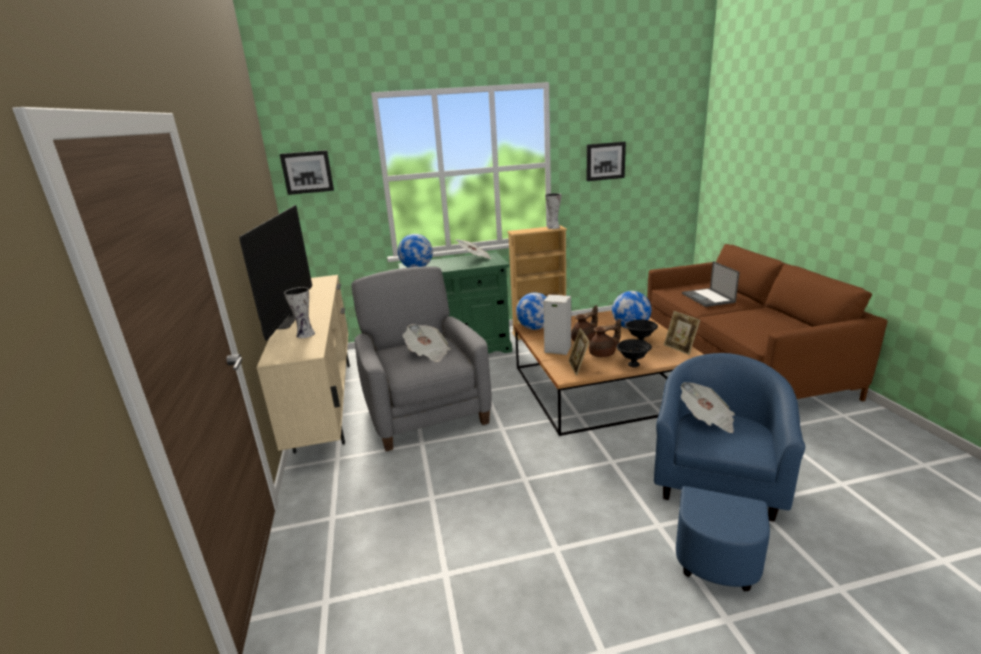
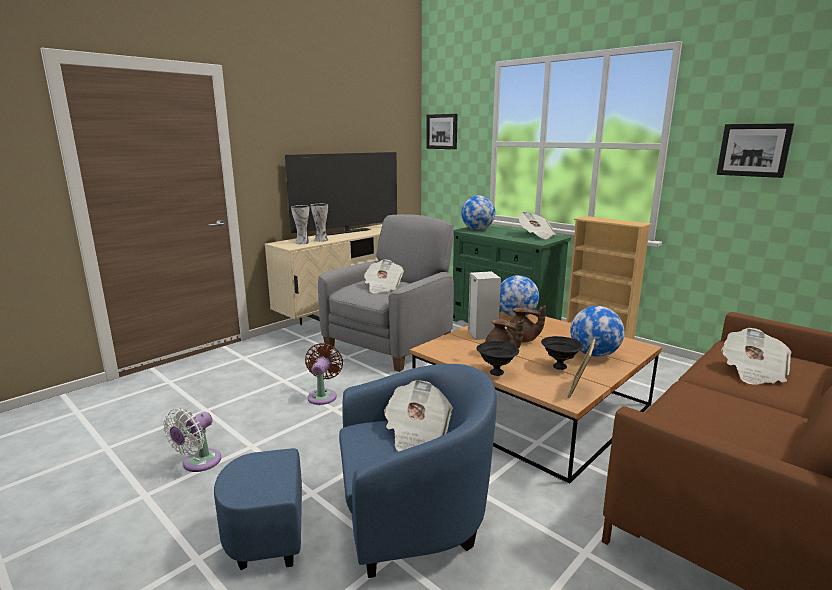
camera: 55 degrees right, 5 degrees down
(493, 478) = (323, 395): none -> brown fan
(553, 227) = (632, 222): vase -> vase (302, 242)
(563, 597) = (198, 463): none -> white fan
(578, 367) = (454, 350): picture frame -> none
(708, 298) = (752, 372): laptop -> newspaper

